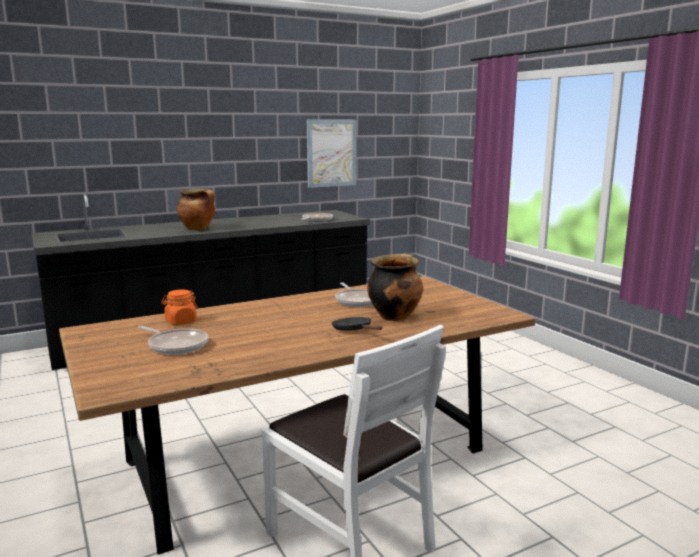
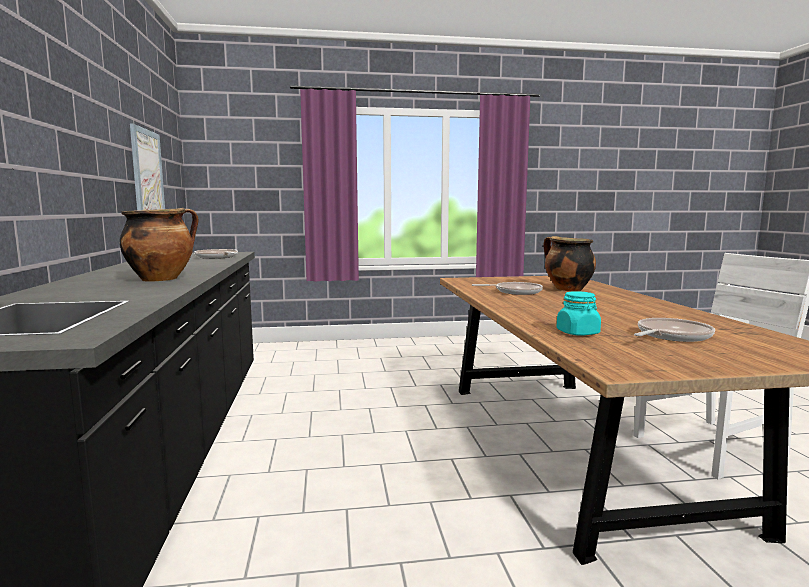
camera: 70 degrees left, 5 degrees down
(180, 321) = (578, 333): orange jar -> turquoise jar
(354, 330) = (608, 297): black frying pan -> none

